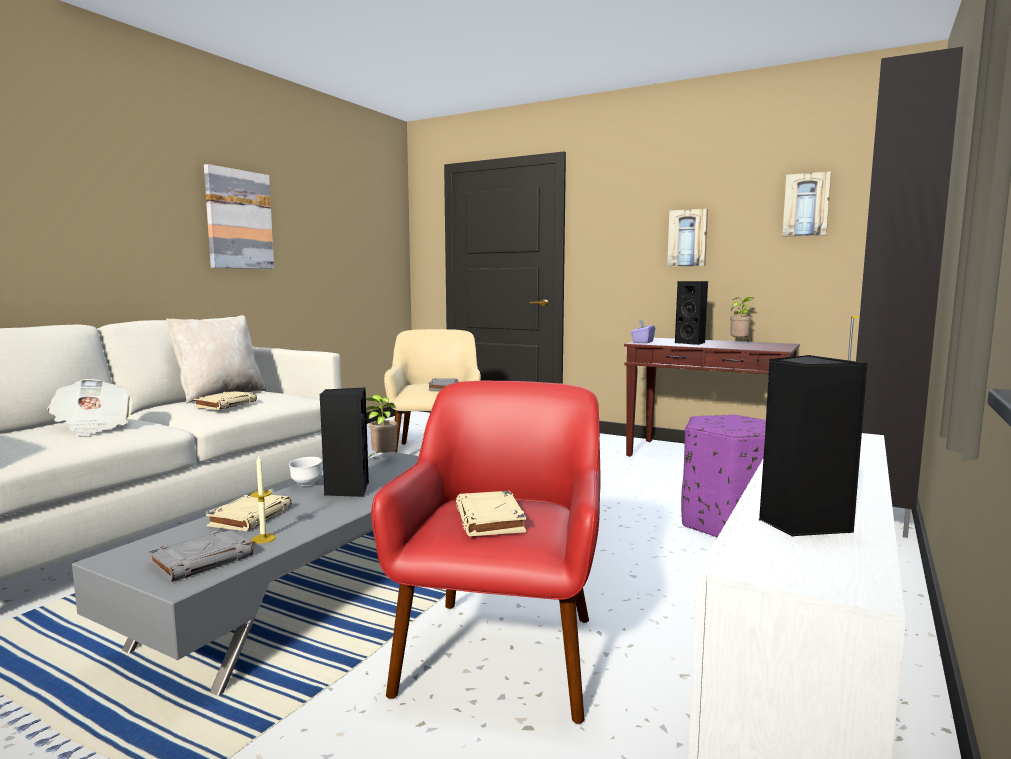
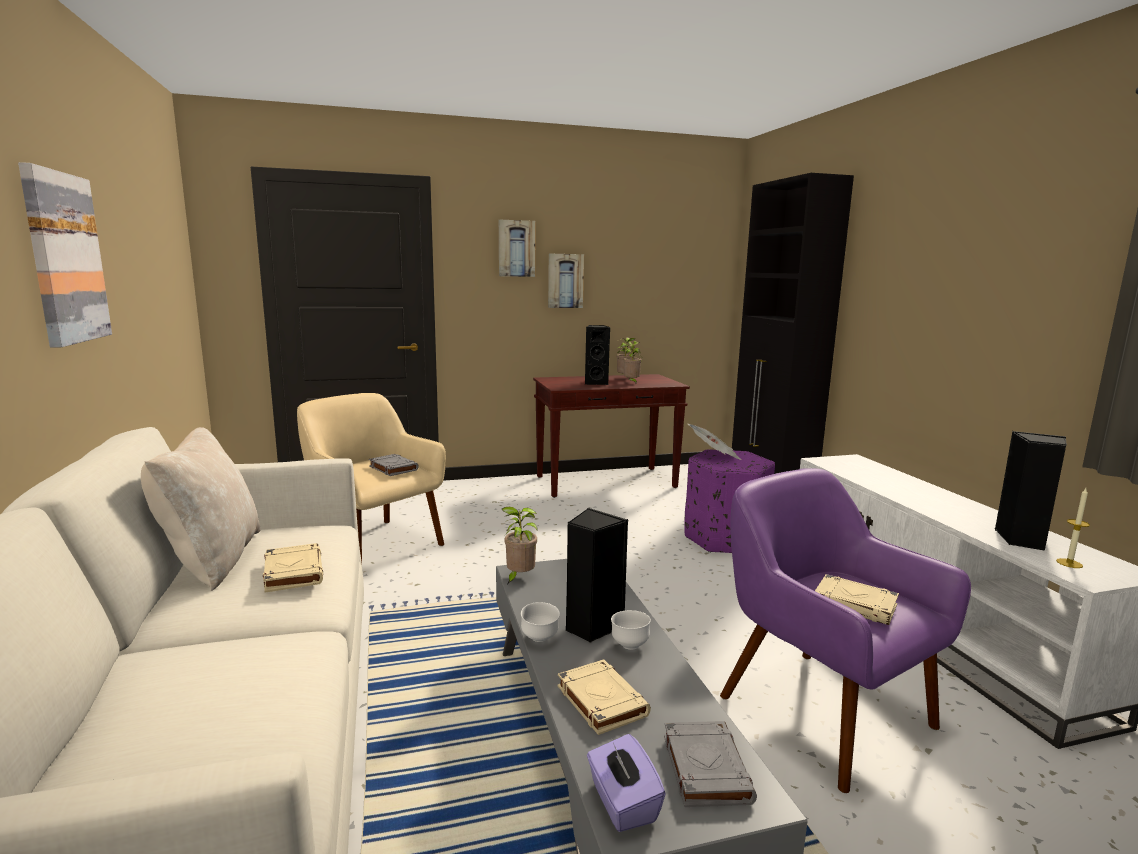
camera: 45 degrees left, 5 degrees up
(93, 426) = (231, 684): newspaper -> newspaper (714, 456)
(263, 538) = (680, 714): candle -> candle (1069, 563)
(338, 504) = (629, 645): none -> white bowl
(502, 653) = (821, 711): red armchair -> purple armchair
(642, 342) = (559, 387): purple tissue box -> purple tissue box (622, 803)
(730, 345) = (631, 383): none -> potted plant
(806, 205) = (660, 257): picture -> picture (516, 248)

